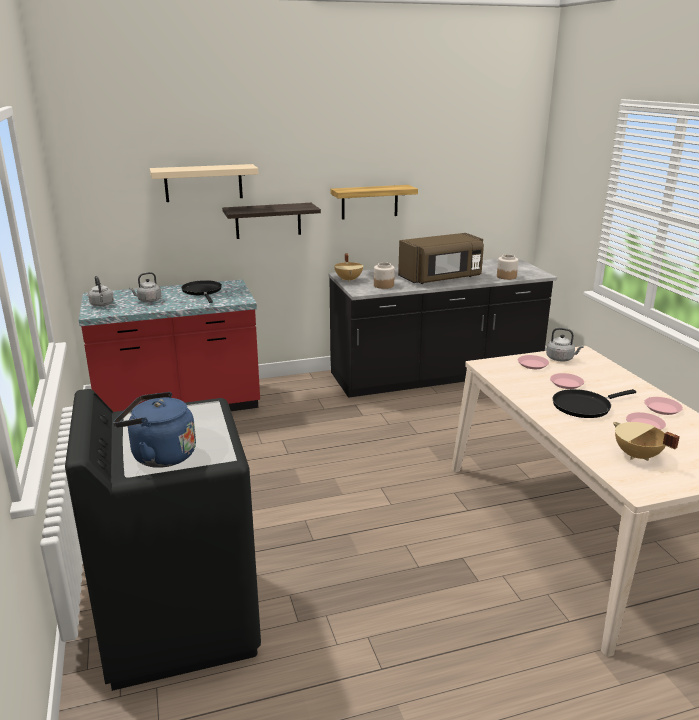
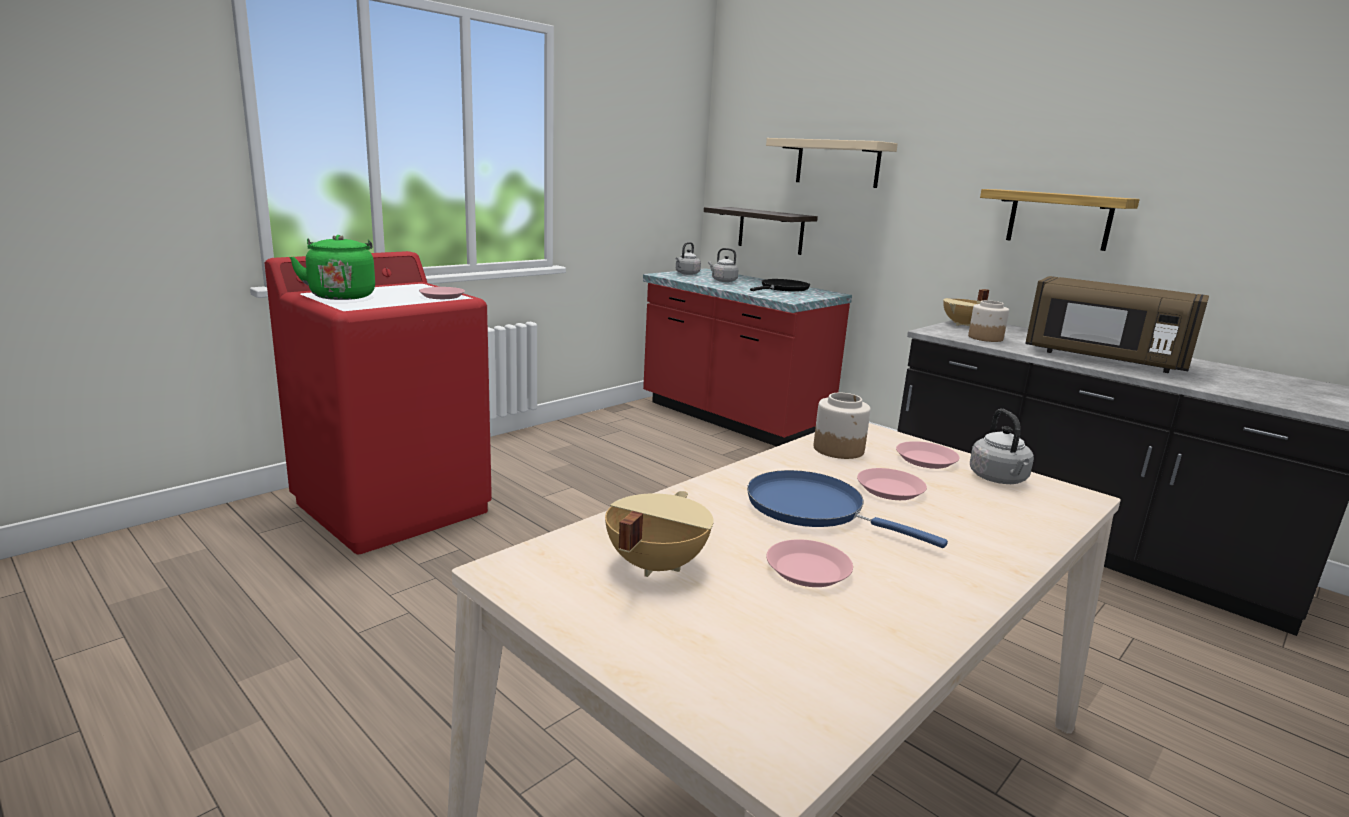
camera: 60 degrees right, 5 degrees down
(159, 456) = (342, 295): blue kettle -> green kettle
(180, 621) = (394, 507): black washing machine -> red washing machine
(268, 220) = (902, 224): shelf -> shelf (770, 230)
(506, 276) = (1243, 392): jar -> jar (839, 449)
(584, 406) = (812, 509): black frying pan -> blue frying pan
(662, 408) = (925, 589): pink plate -> pink plate (442, 296)

